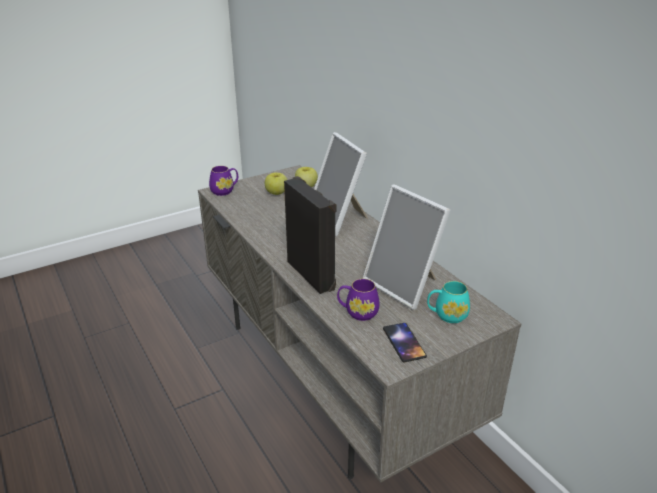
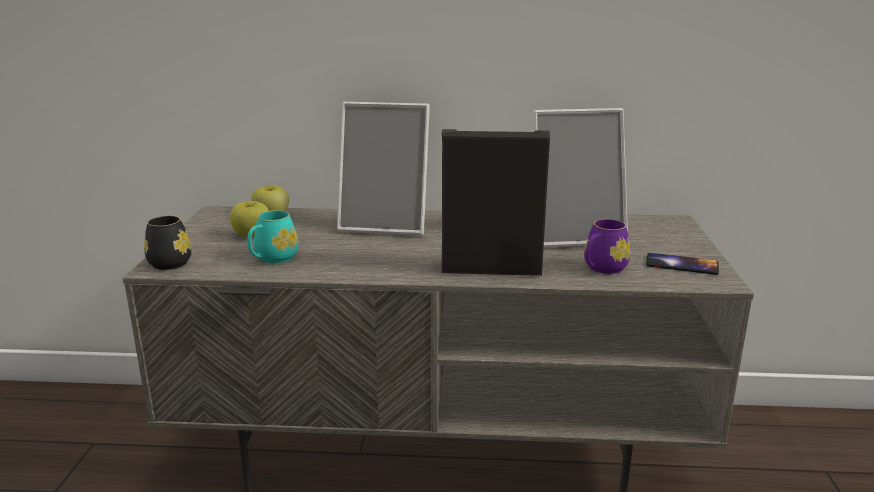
camera: 55 degrees left, 10 degrees down
(225, 190) = (172, 261): purple mug -> black mug
(446, 315) = (650, 235): turquoise mug -> turquoise mug (272, 259)

